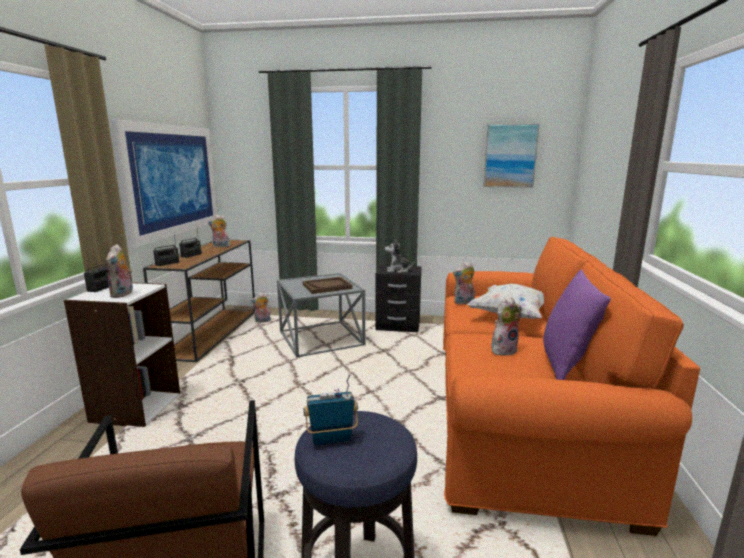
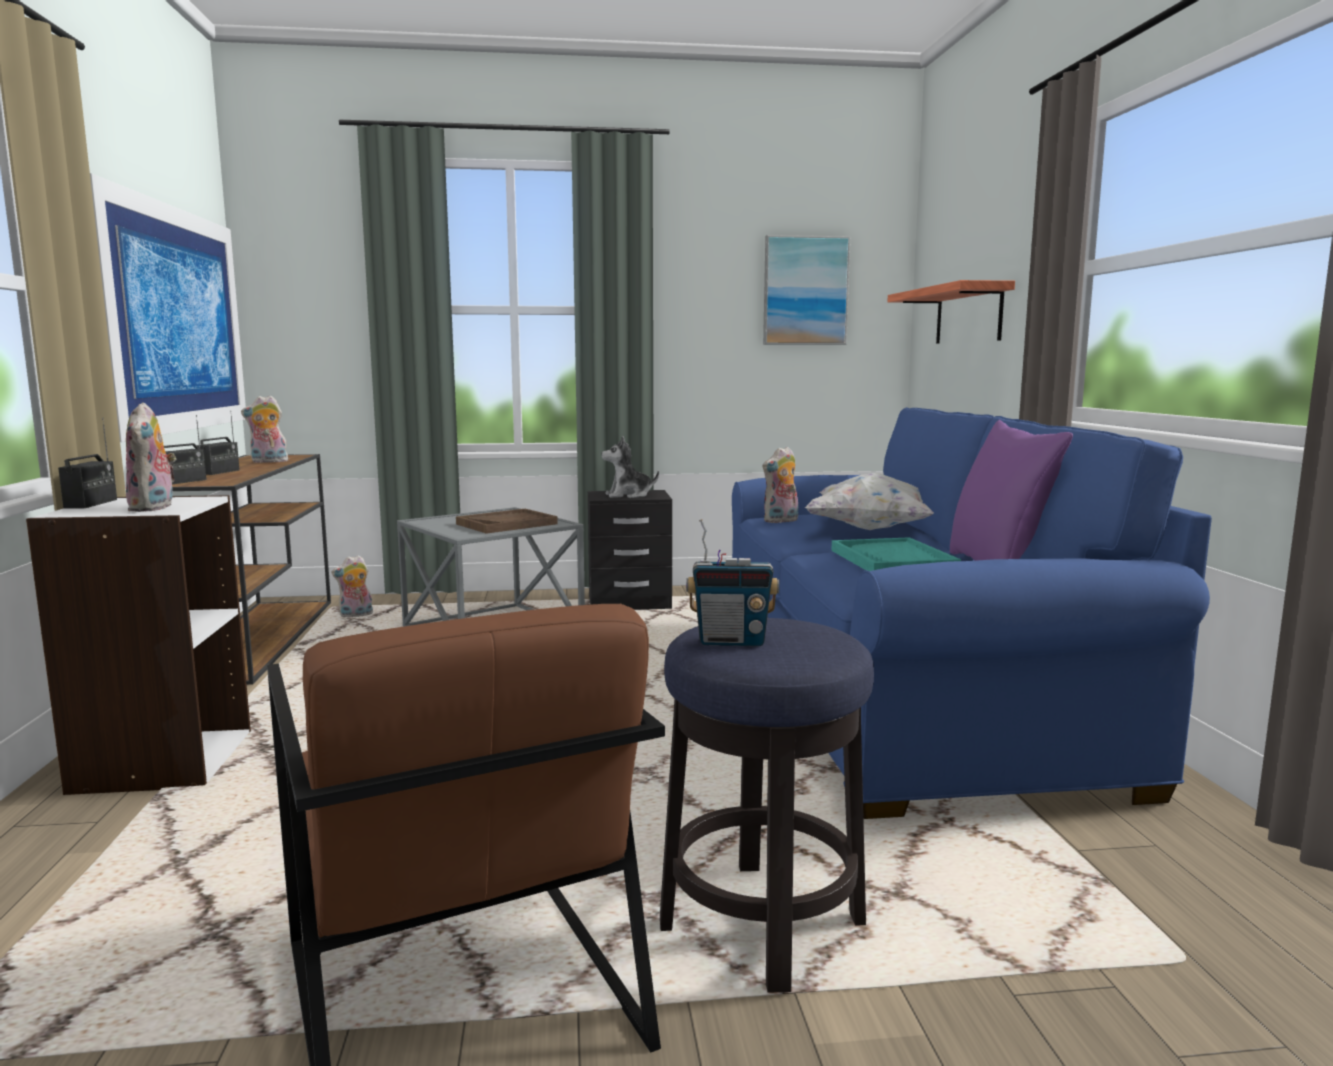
camera: 15 degrees left, 5 degrees down
(331, 439) = (731, 641): radio -> radio turned 150 degrees counterclockwise
(503, 350) = (893, 560): plush toy -> turquoise tray
(518, 416) = (900, 696): orange sofa -> blue sofa
(602, 178) = (968, 315): none -> shelf

